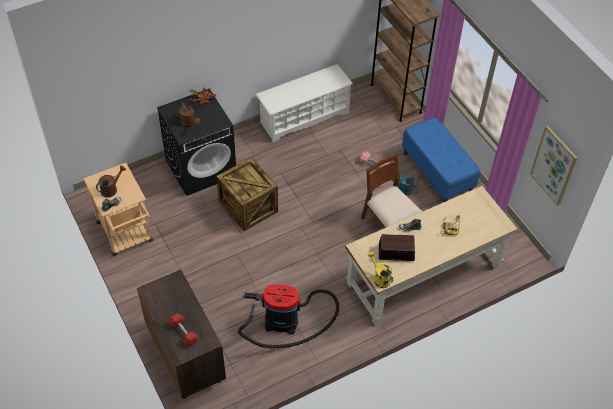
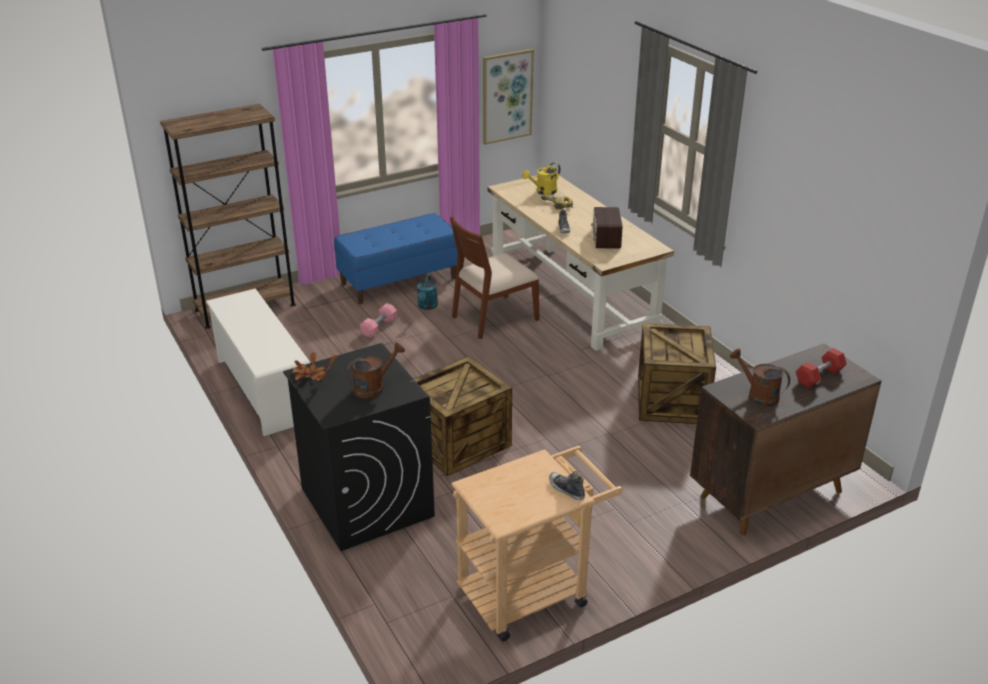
camera: 90 degrees left, 20 degrees down
(111, 189) = (525, 494): brown watering can -> brown watering can (758, 395)
(285, 321) = (673, 400): vacuum cleaner -> crate
(380, 278) = (650, 248): yellow watering can -> yellow watering can (543, 192)

